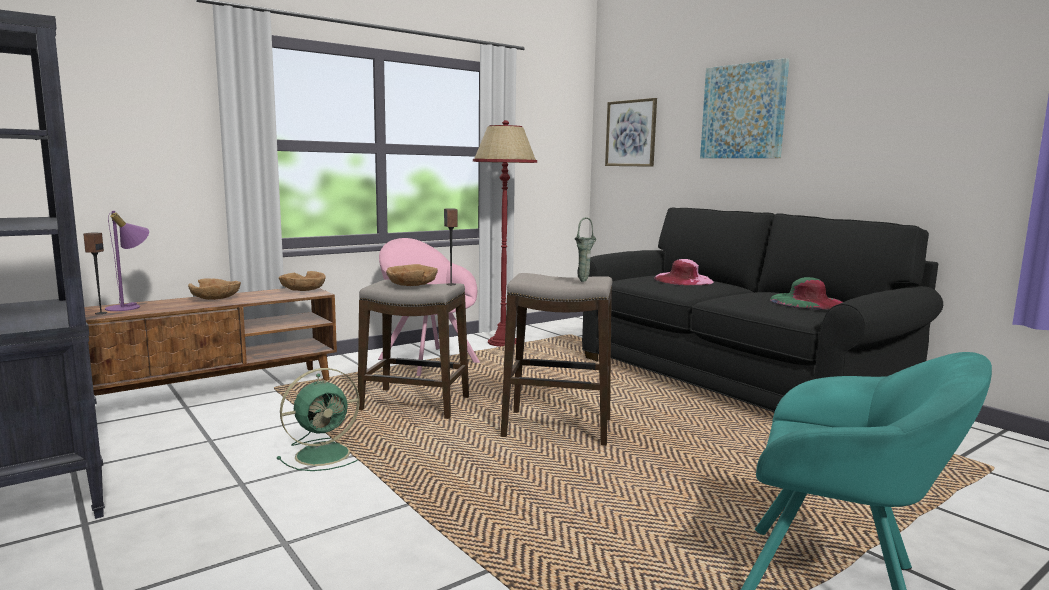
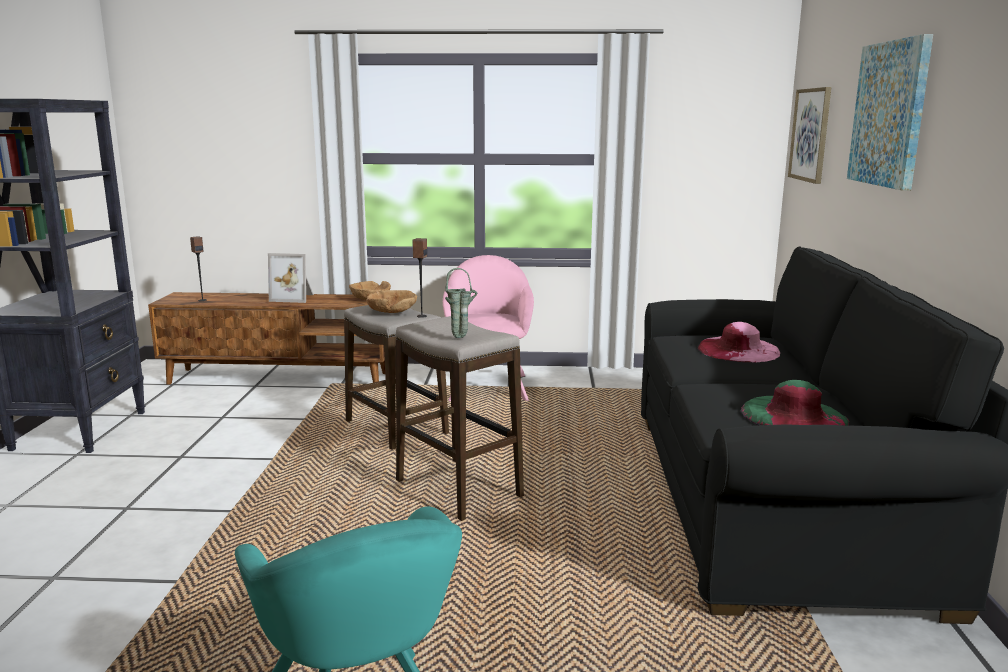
camera: 40 degrees right, 5 degrees up
(129, 307) = (229, 297): purple table lamp -> none
(216, 298) = (294, 298): brown bowl -> picture frame
(325, 454) = (261, 451): green fan -> none
(503, 342) = (597, 384): red floor lamp -> none

